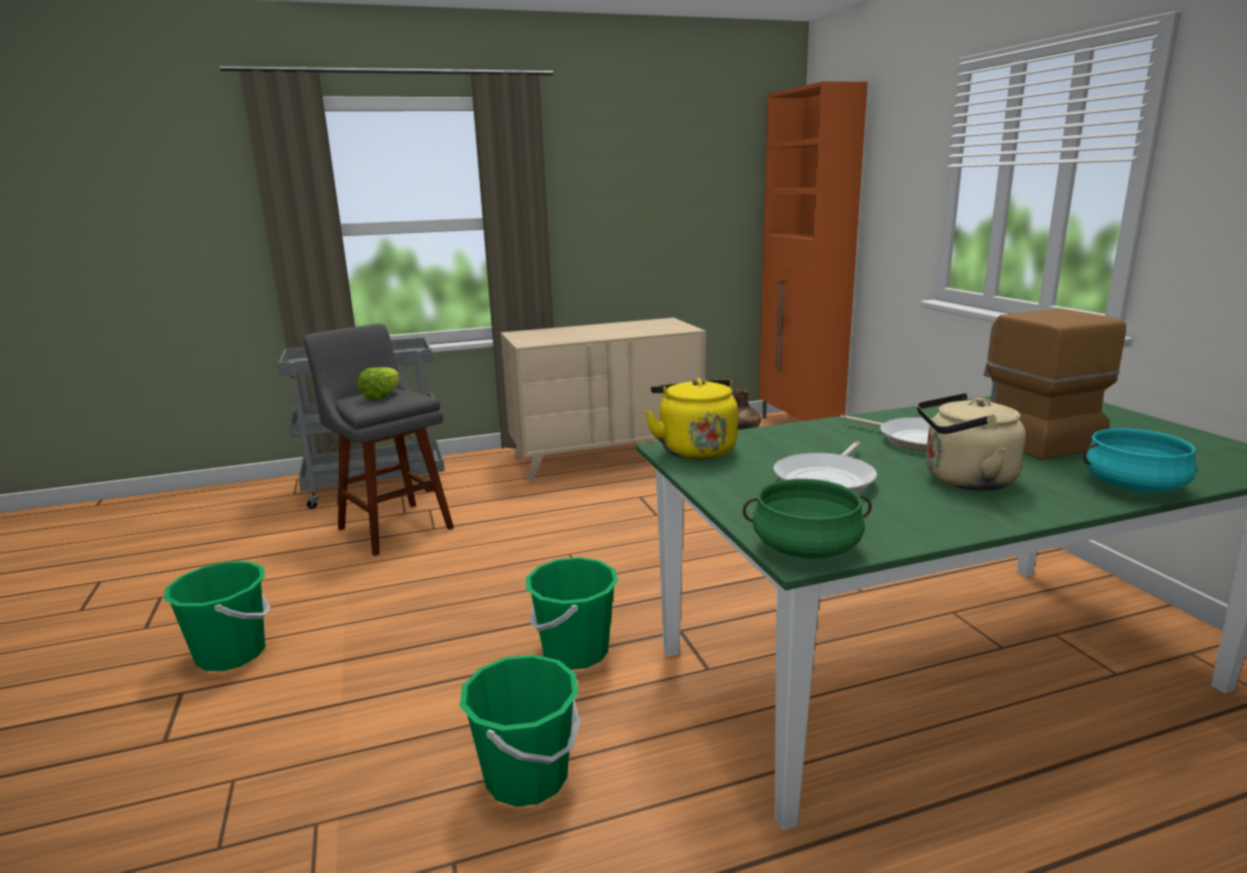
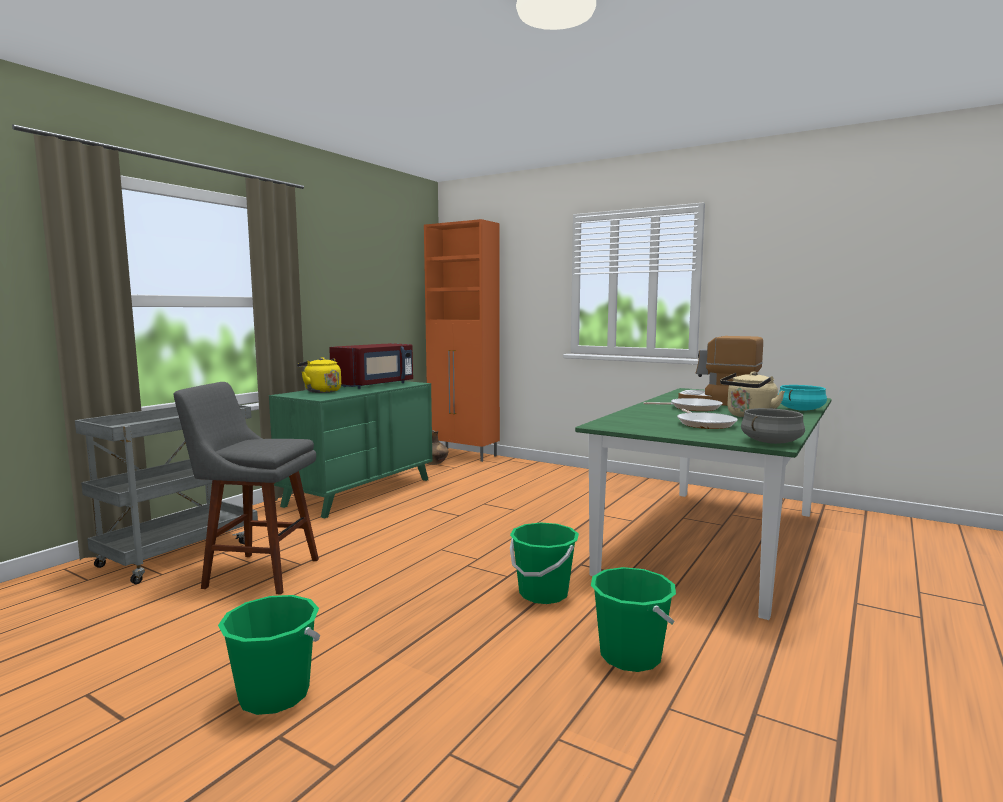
camera: 40 degrees left, 10 degrees down
(382, 396) = (263, 442): lettuce -> none
(607, 456) = (360, 492): beige dresser -> green dresser
(635, 327) = (375, 385): none -> red microwave
(694, 449) = (613, 424): yellow kettle -> yellow kettle (321, 391)
(806, 547) = (770, 442): green cooking pot -> grey cooking pot

